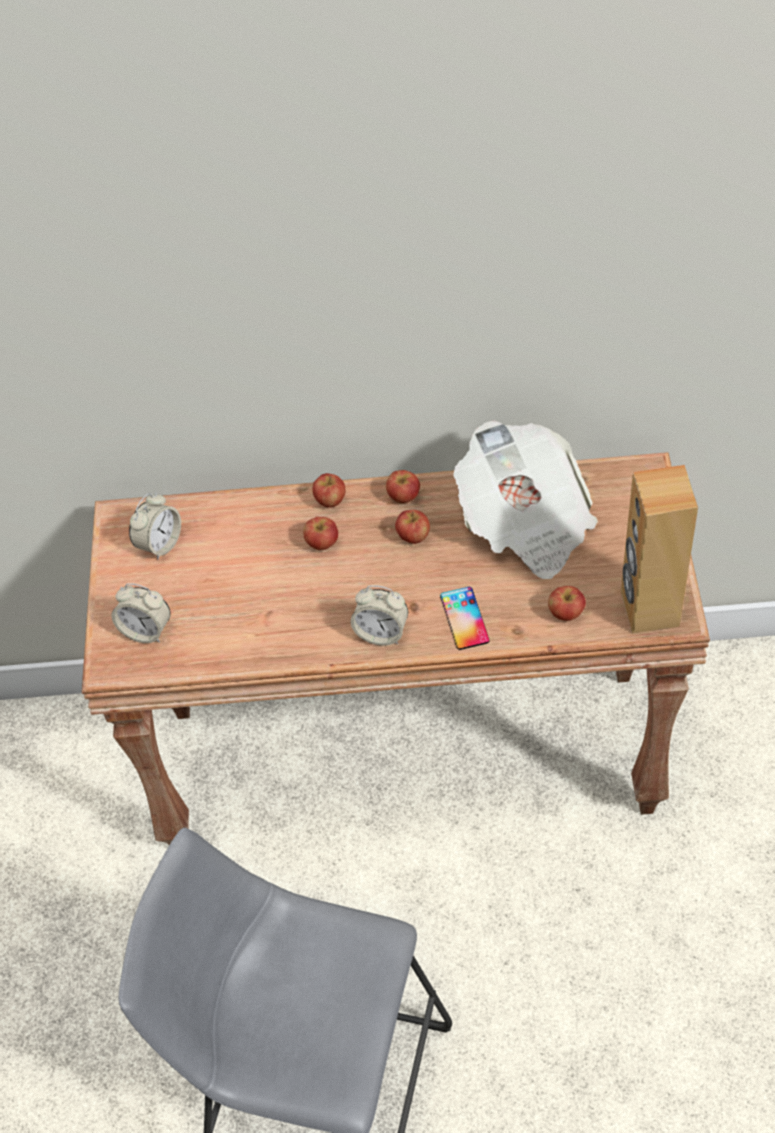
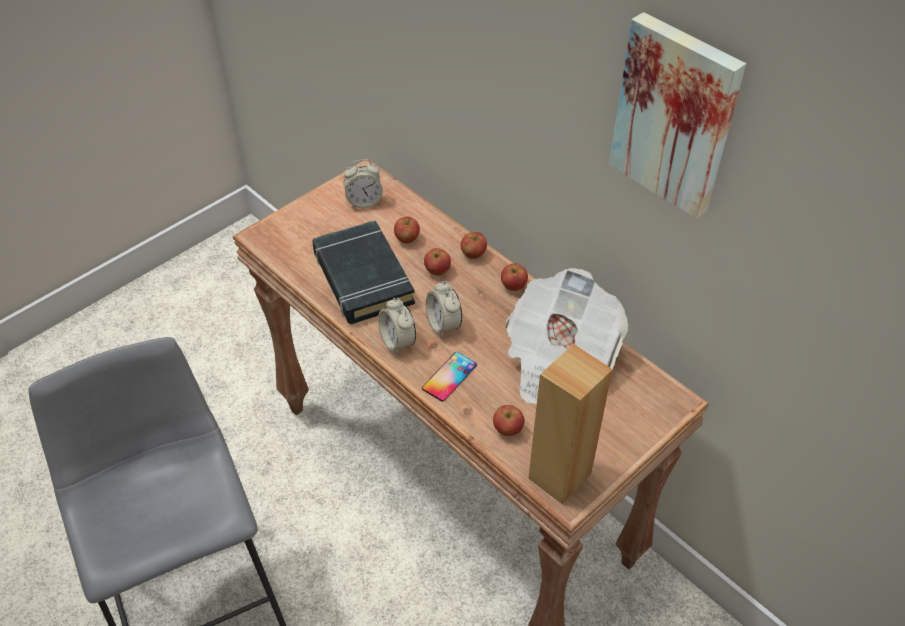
camera: 45 degrees right, 5 degrees down
(146, 630) = (298, 235): alarm clock -> alarm clock (443, 325)
(267, 611) = (362, 278): none -> black book
(413, 537) = (487, 310): apple -> apple (407, 239)
(550, 211) = (676, 115): none -> picture

